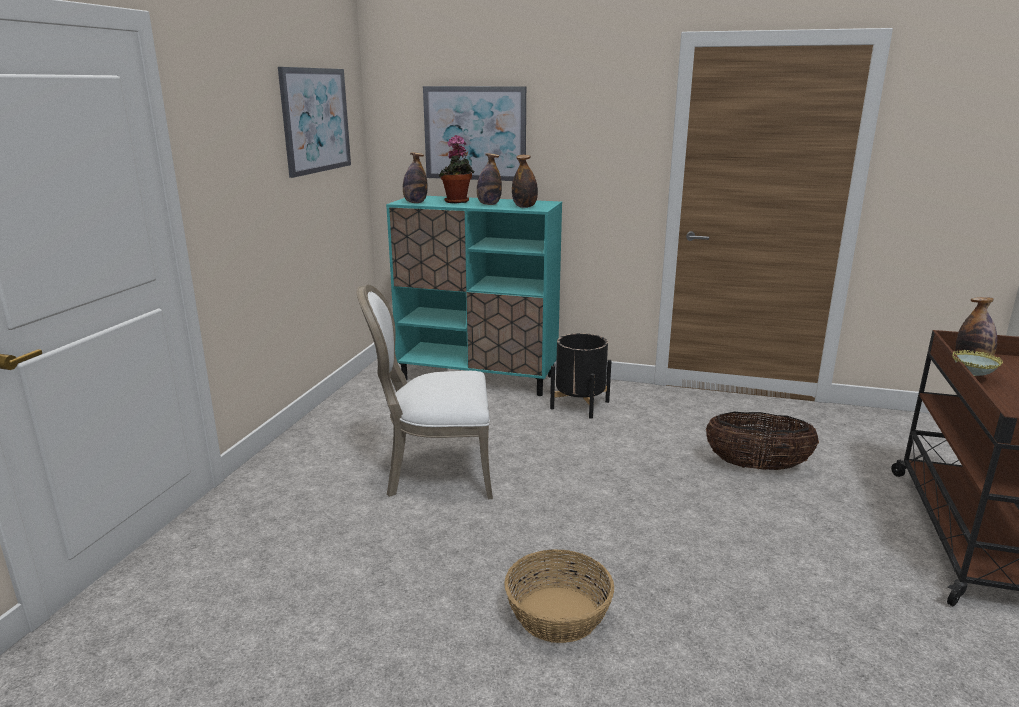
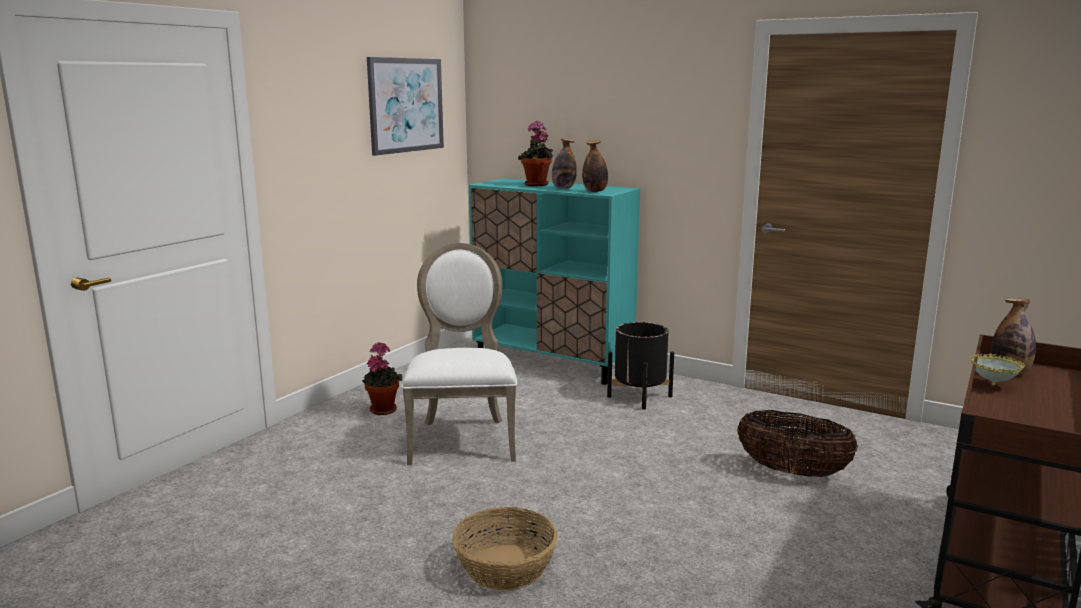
camera: 15 degrees right, 5 degrees down
(333, 449) = (382, 409): none -> potted plant
(415, 202) = (496, 184): bottle -> none
(435, 473) = (462, 439): white chair -> white chair turned 75 degrees clockwise
(475, 133) = (561, 120): picture -> none

